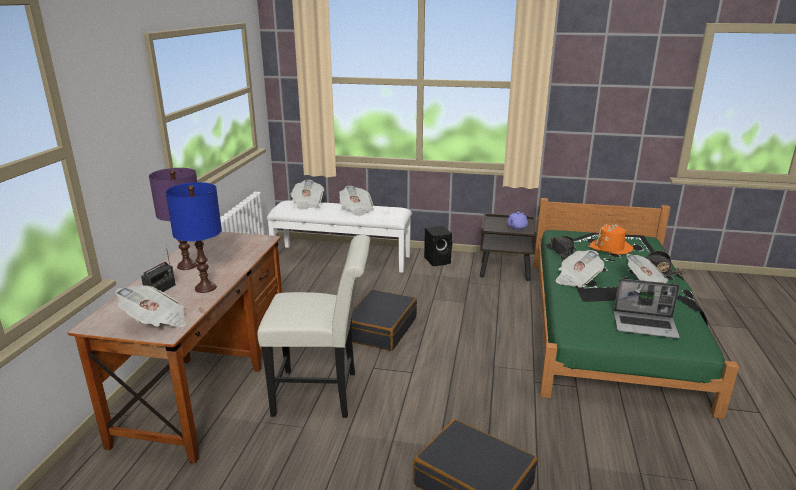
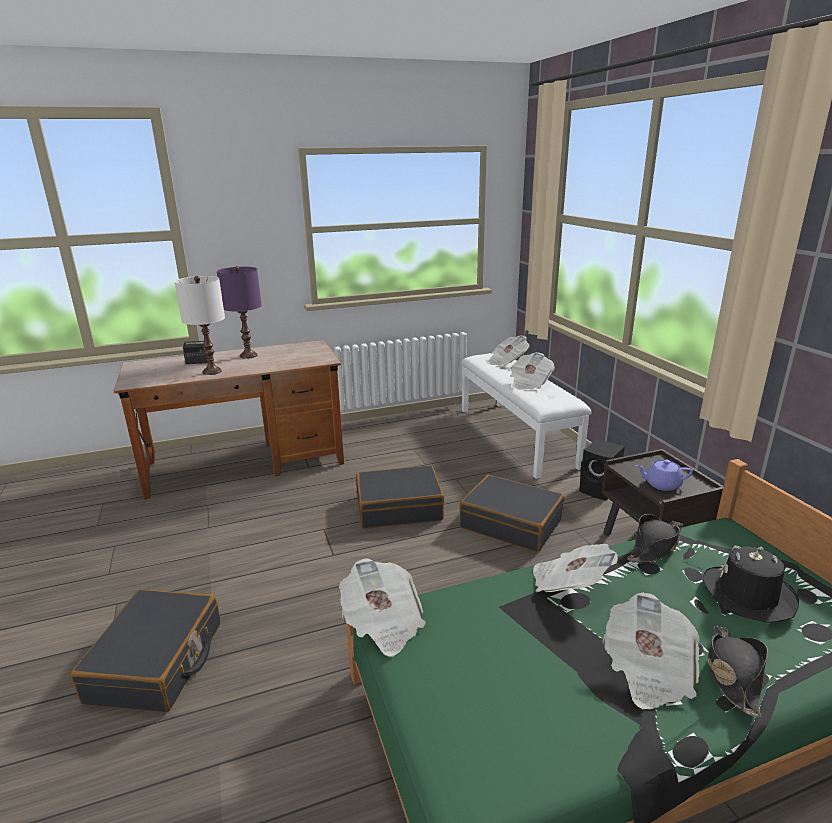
camera: 60 degrees right, 0 degrees up
(156, 322) = (146, 376): newspaper -> newspaper (383, 623)
(205, 287) = (212, 371): blue table lamp -> white table lamp
(323, 393) = (262, 518): white chair -> none
(443, 298) = (511, 523): none -> black suitcase
(610, 248) = (747, 595): orange hat -> black hat
(645, 325) = (479, 697): laptop -> none

